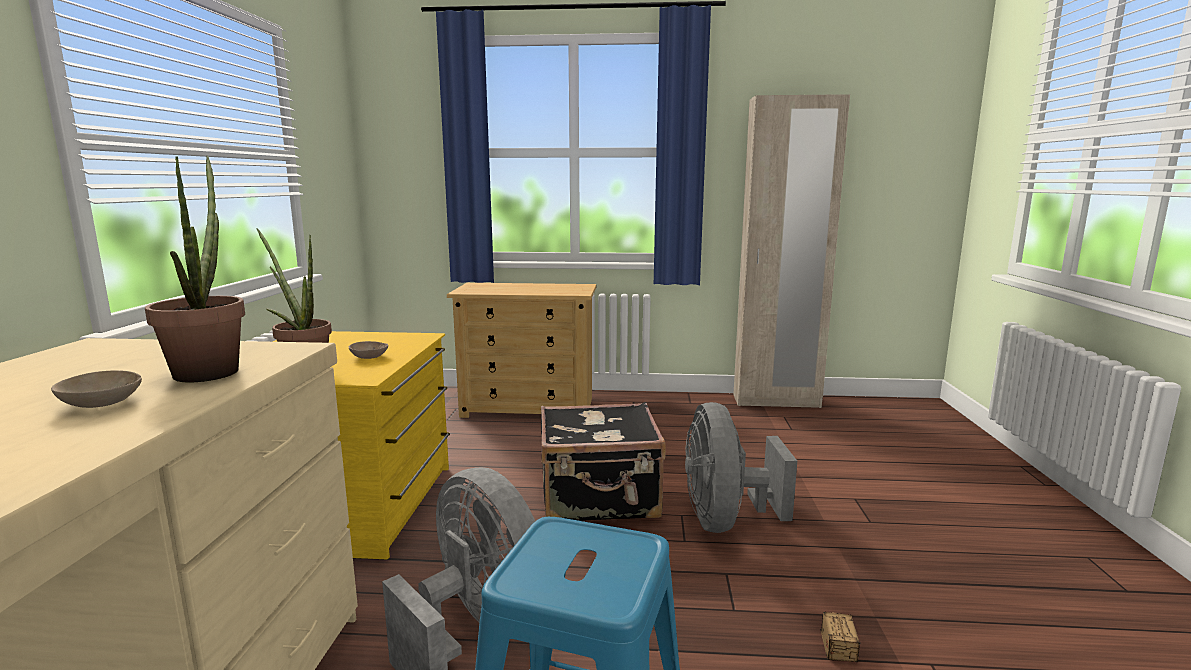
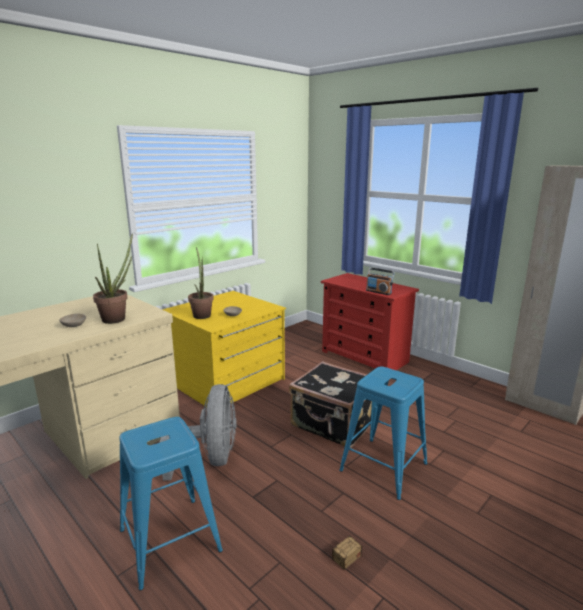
camera: 40 degrees right, 5 degrees up
(529, 407) = (364, 357): beige dresser -> red dresser
(557, 293) = (378, 292): none -> radio
(725, 520) = (383, 467): grey fan -> blue stool

